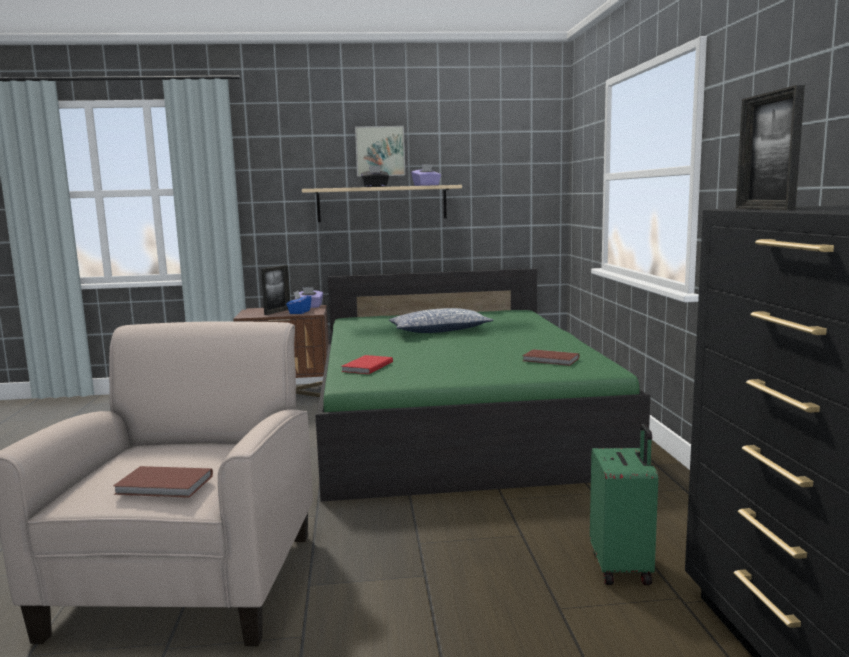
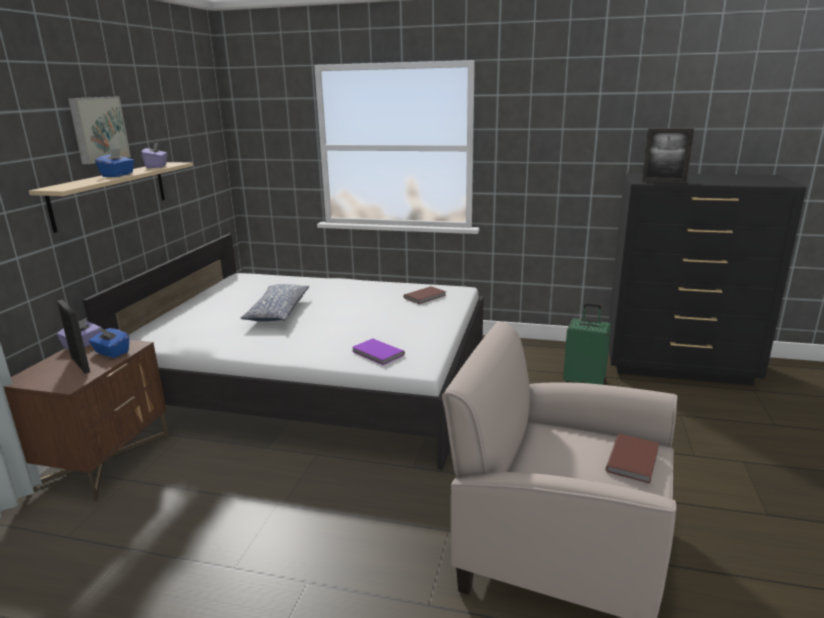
camera: 70 degrees left, 10 degrees up
(366, 367) = (377, 354): red book -> purple book
(375, 186) = (118, 175): black tissue box -> blue tissue box
(455, 420) = (317, 382): green bed -> white bed

